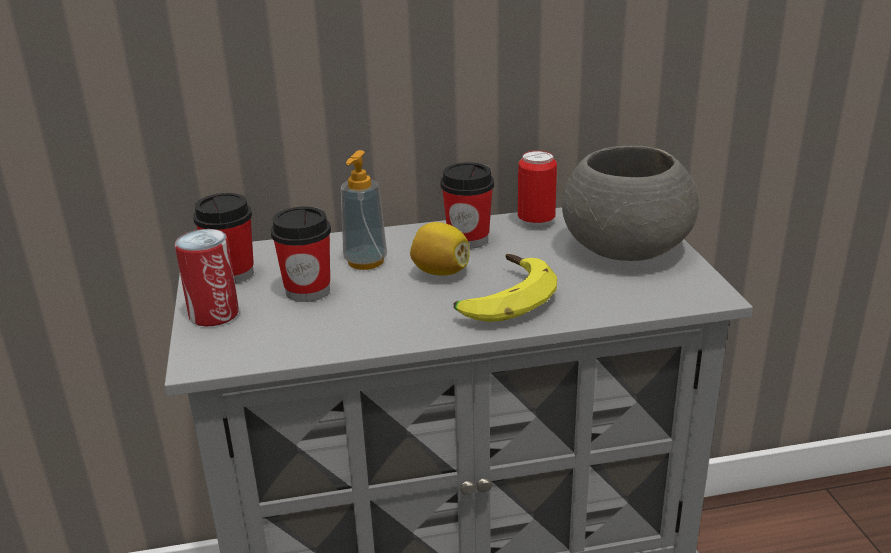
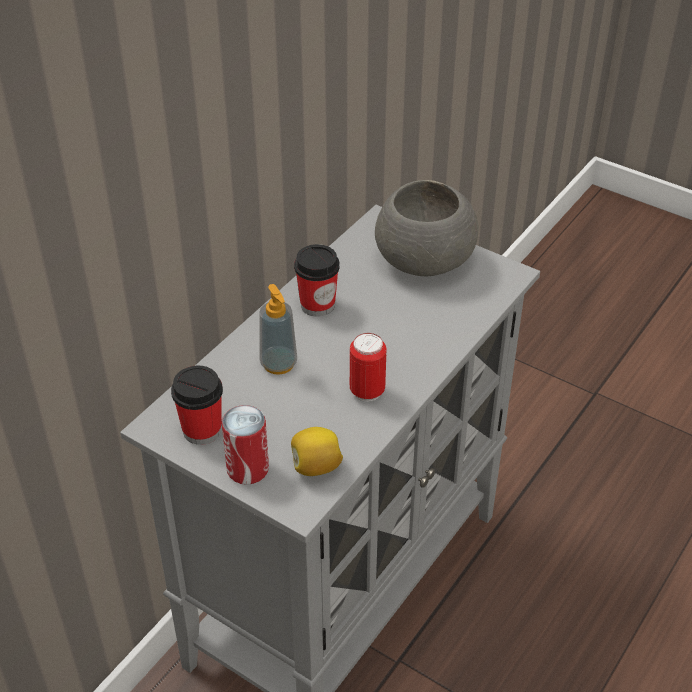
camera: 45 degrees left, 15 degrees up
(308, 291) = (279, 411): cup -> none
(440, 272) = (340, 344): lemon -> lemon (316, 467)
(500, 299) = (407, 345): banana -> none
(536, 222) = (339, 264): can -> can (367, 391)

